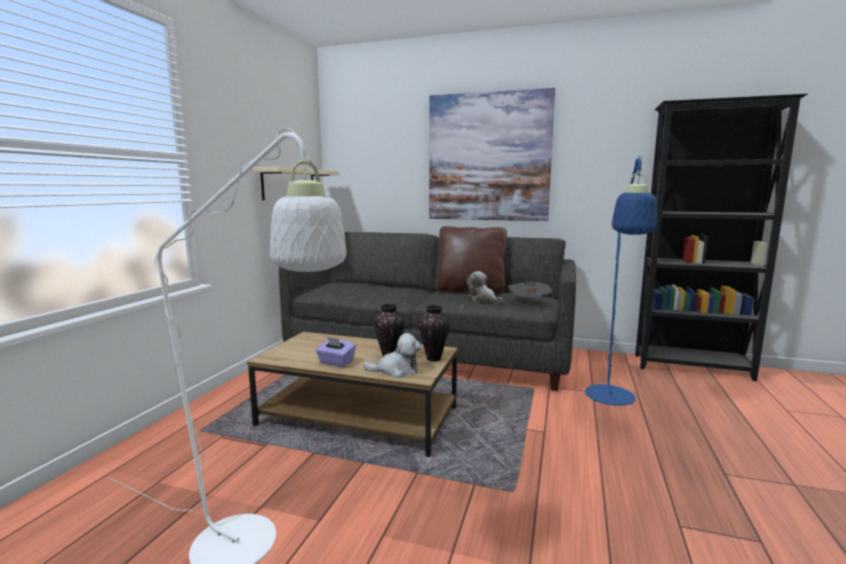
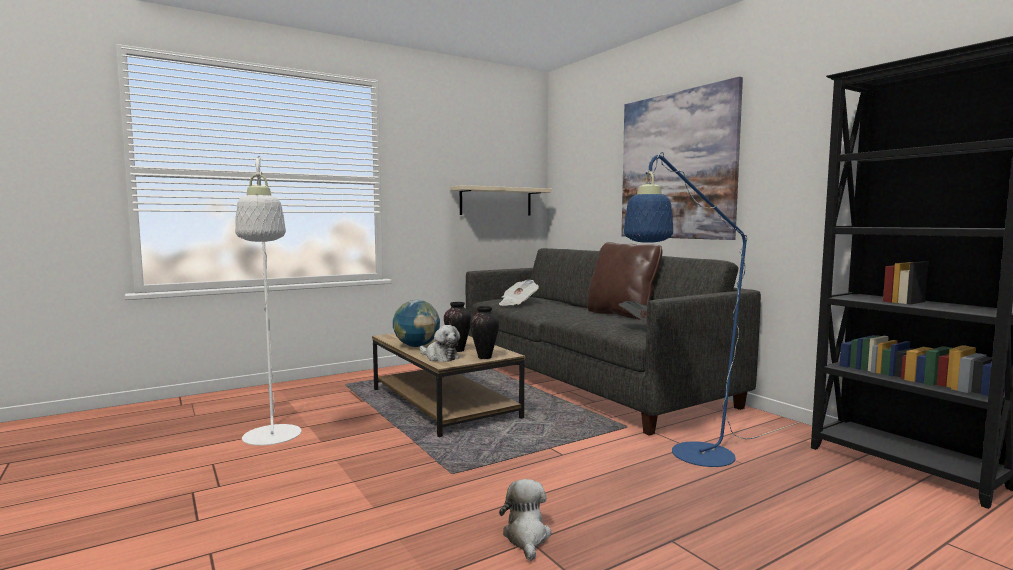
camera: 40 degrees right, 5 degrees down
(336, 362) = (416, 346): purple tissue box -> globe
(352, 292) = (517, 304): none -> newspaper
(482, 299) = (606, 321): plush toy -> plush toy (526, 537)

